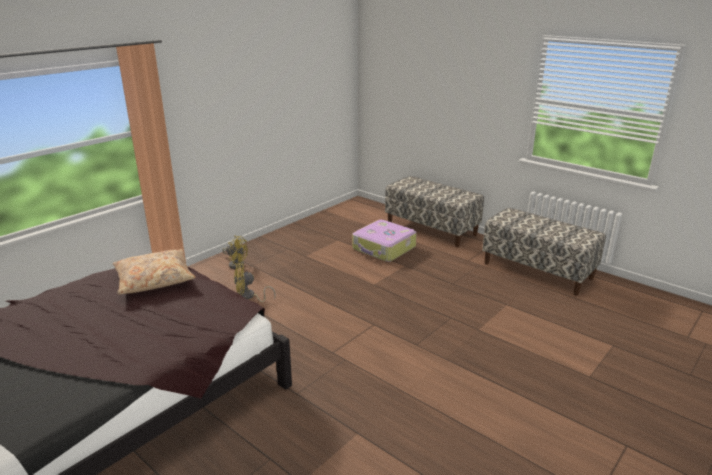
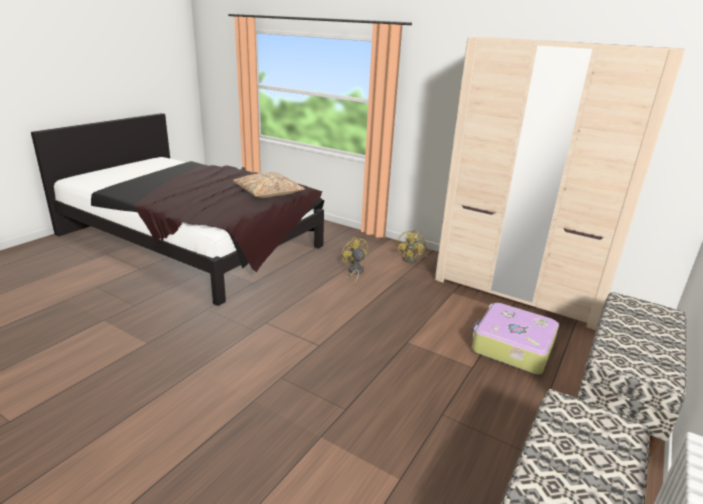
camera: 80 degrees right, 0 degrees up
(311, 231) = (518, 290): none -> beige wardrobe

